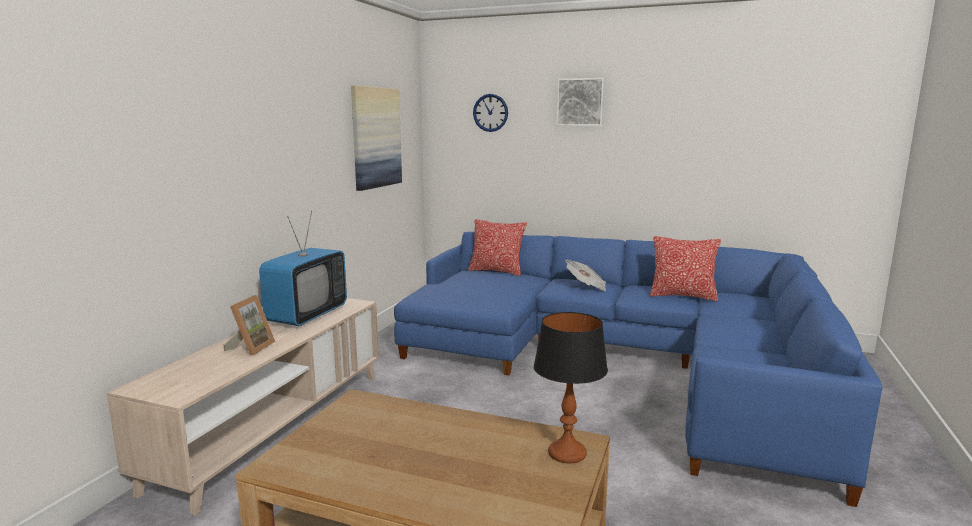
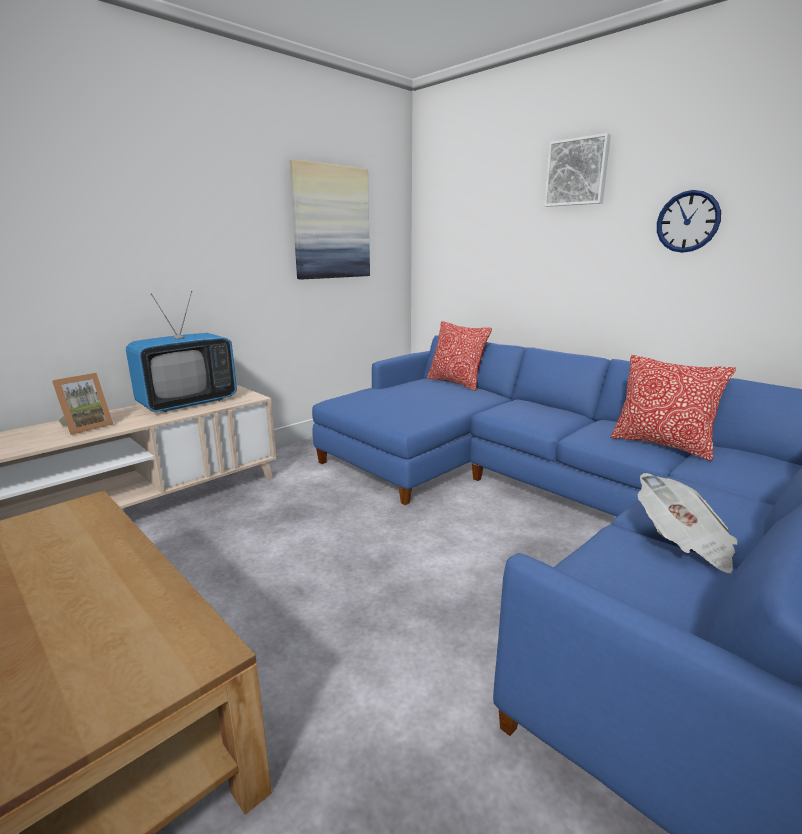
camera: 25 degrees right, 5 degrees up
(490, 113) = (475, 195): wall clock -> wall clock (688, 221)
(566, 453) = (153, 666): table lamp -> none
(586, 286) = (537, 413): newspaper -> newspaper (683, 544)

